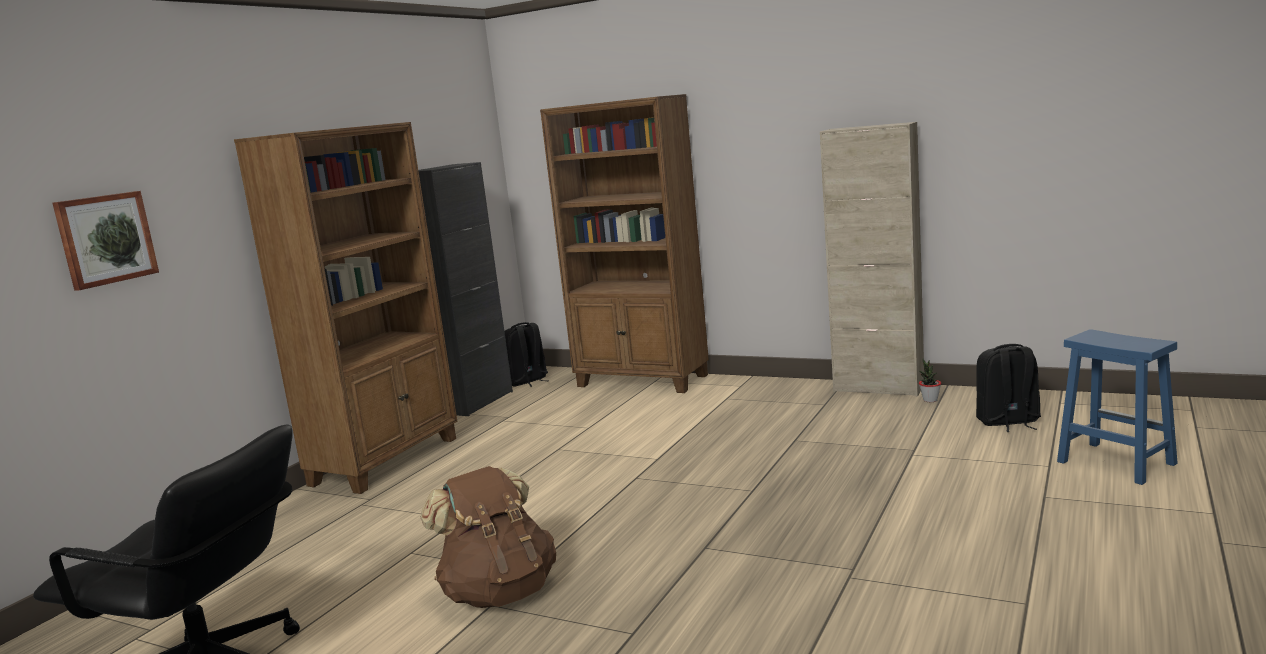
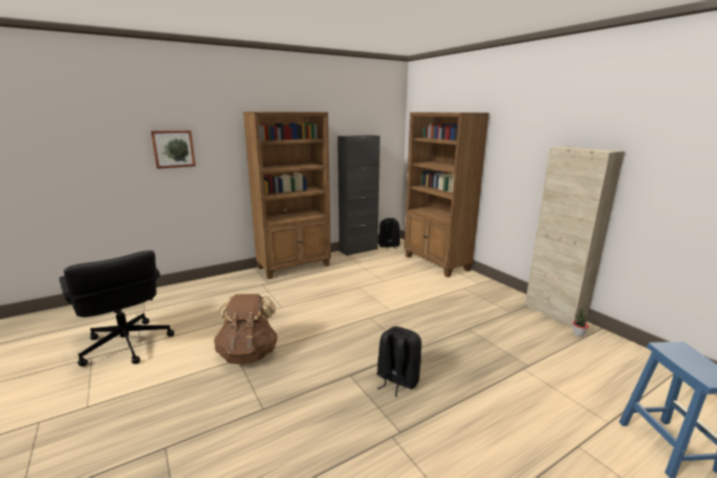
camera: 30 degrees right, 5 degrees up
(1008, 422) = (615, 373): black backpack -> black backpack (397, 380)

